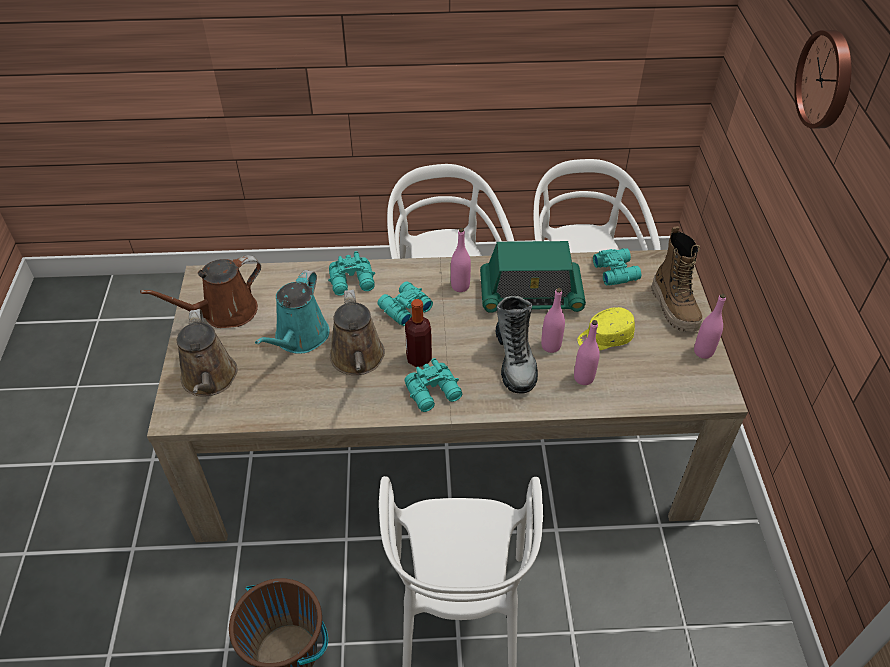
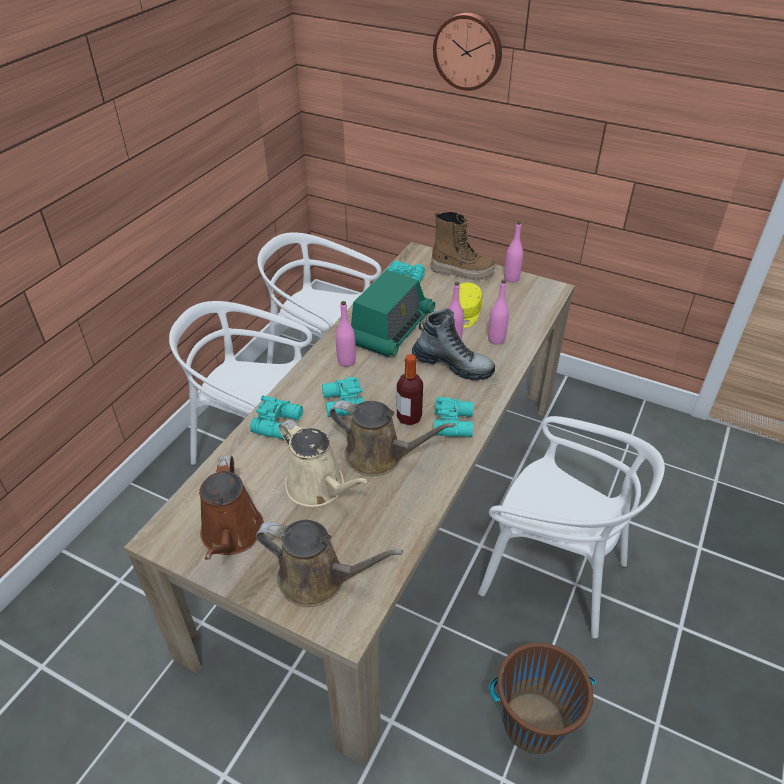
camera: 60 degrees left, 5 degrees down
(299, 338) = (319, 487): turquoise watering can -> beige watering can

